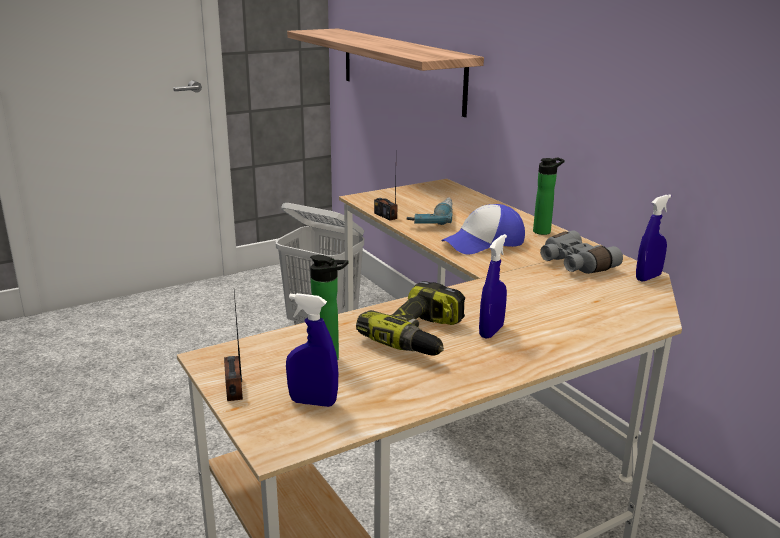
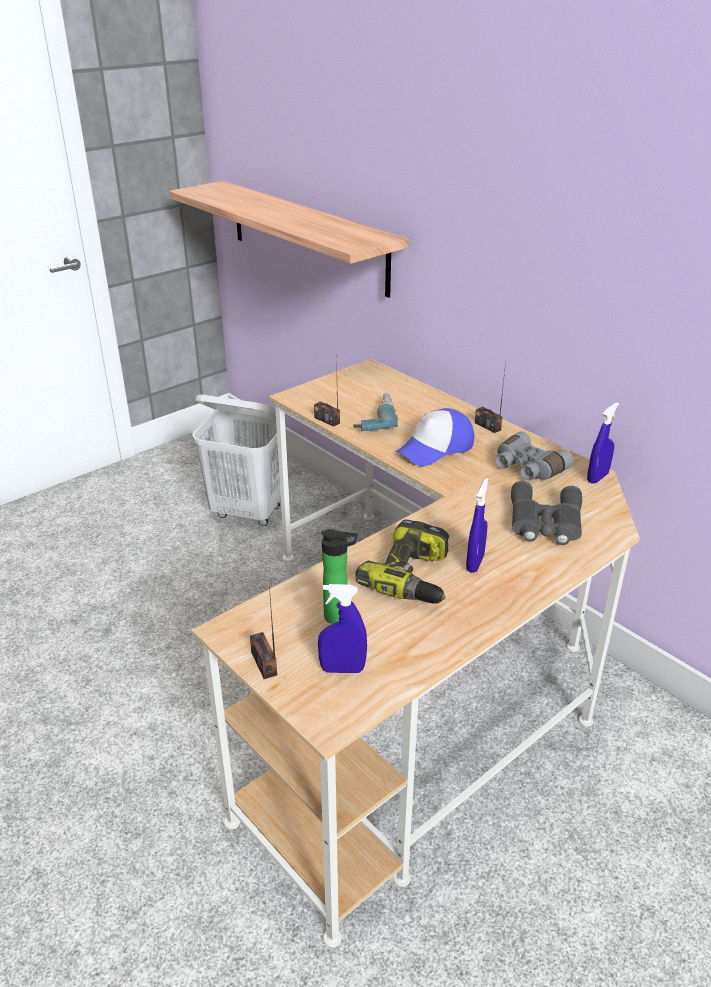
camera: 10 degrees left, 10 degrees up
(544, 231) = (487, 426): bottle -> radio
(578, 307) = (544, 522): none -> grey binoculars

